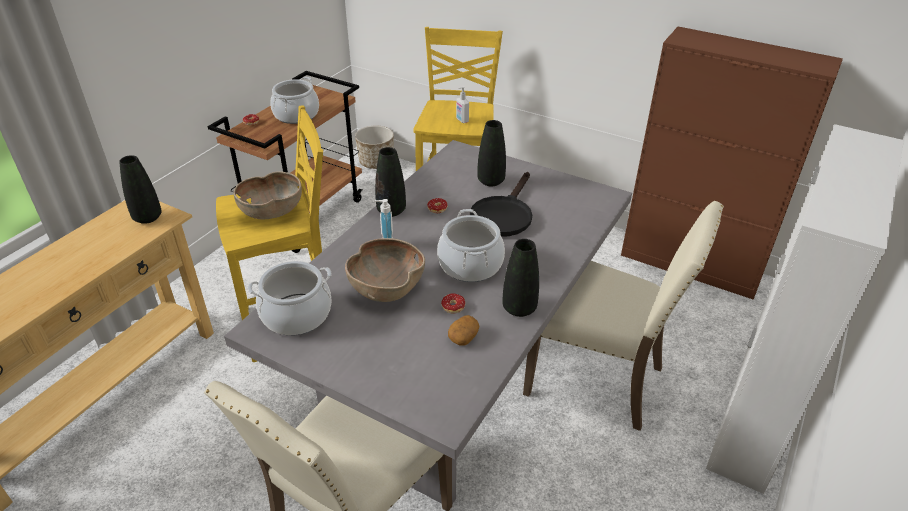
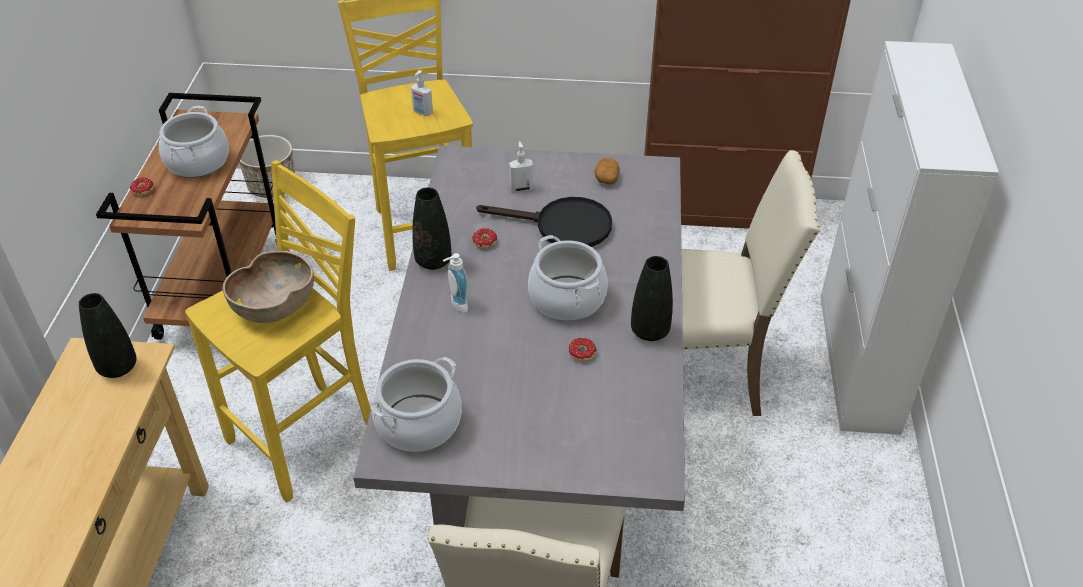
camera: 25 degrees left, 5 degrees up
(386, 288) = (496, 357): brown bowl -> none
(463, 337) = (614, 382): potato -> potato (606, 178)
(491, 181) = (521, 188): black vase -> soap dispenser
(503, 214) = (562, 226): black frying pan -> black frying pan turned 75 degrees counterclockwise

